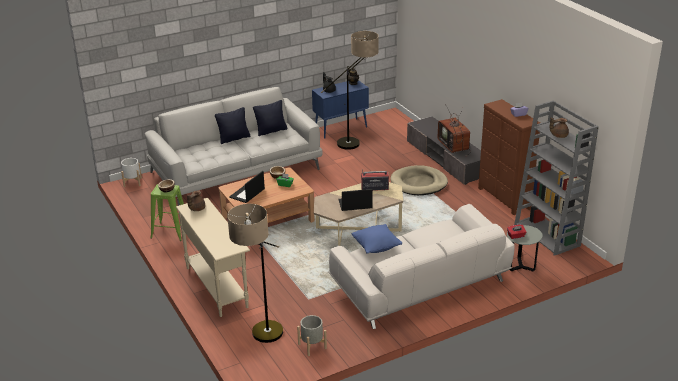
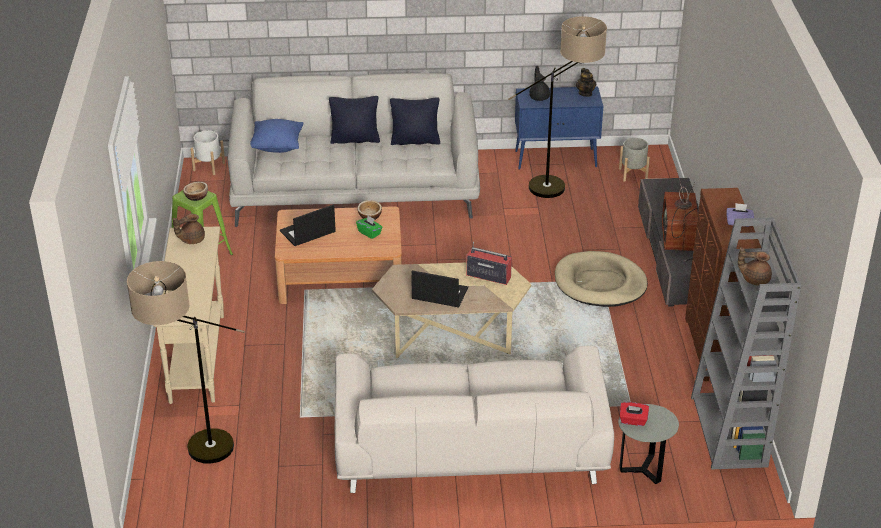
camera: 25 degrees right, 5 degrees up
(312, 346) = (251, 488): grey planter -> grey planter (633, 174)
(376, 247) = (410, 372): blue pillow -> blue pillow (277, 147)

